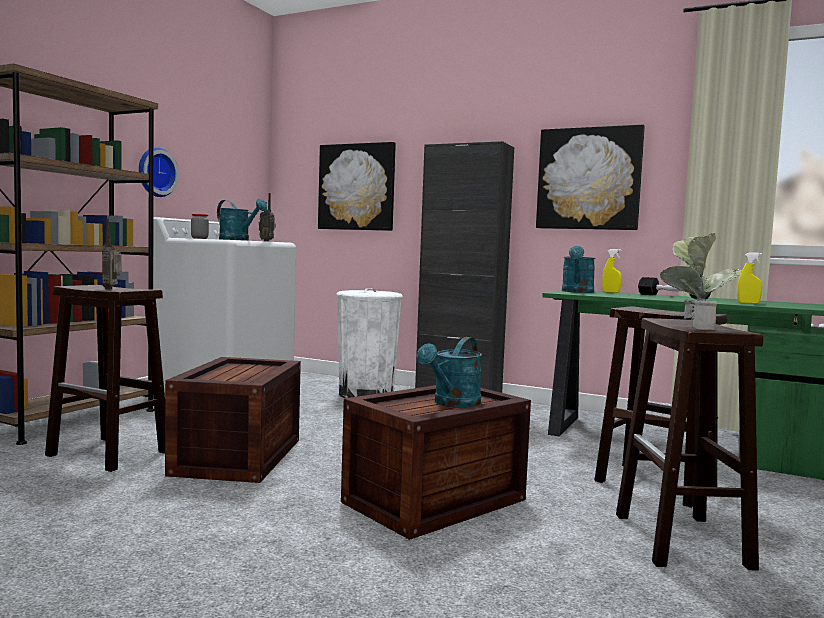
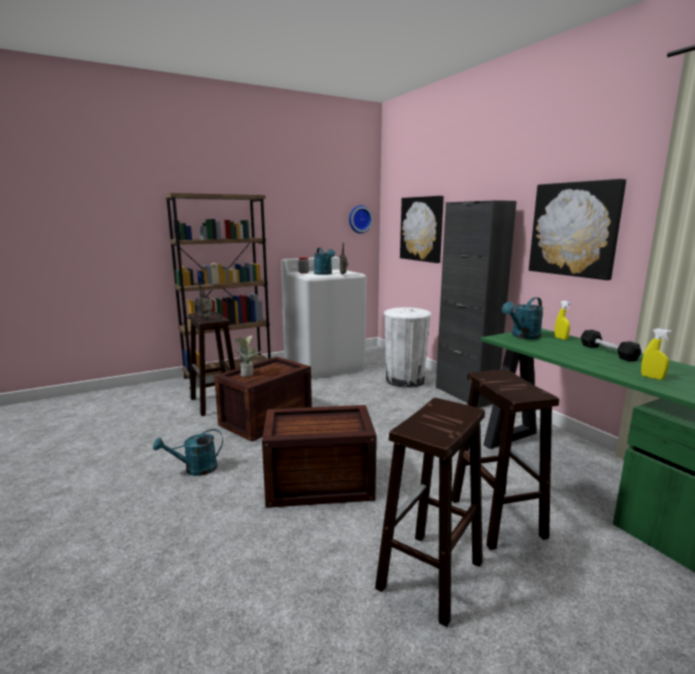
camera: 35 degrees right, 10 degrees up
(155, 172) = (285, 230): wall clock -> wall clock (359, 219)
(453, 404) = (325, 426): turquoise watering can -> turquoise watering can (195, 469)
(694, 327) = (414, 425): potted plant -> potted plant (248, 373)

